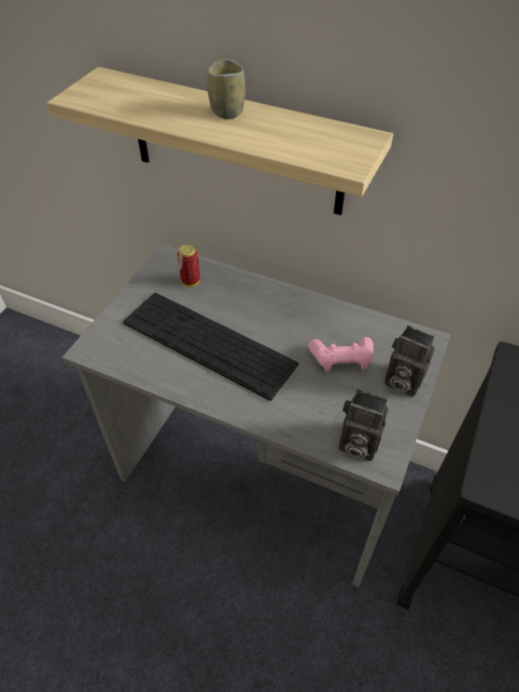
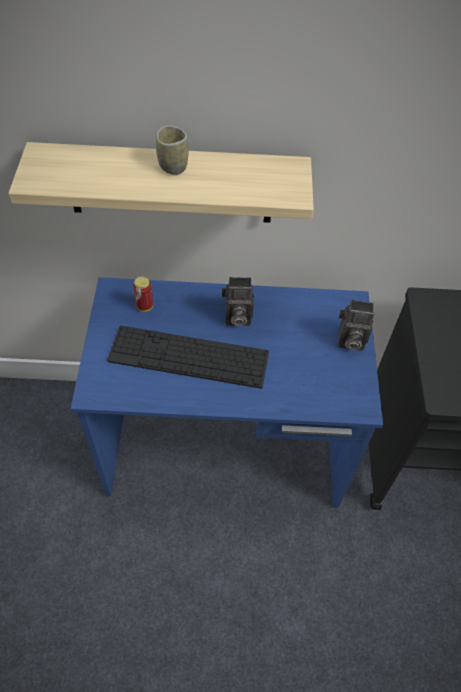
camera: 25 degrees left, 5 degrees up
(260, 476) = (225, 449): grey desk -> blue desk
(341, 359) = (298, 337): pink game controller -> none
(356, 443) = (339, 400): camera -> camera (236, 317)

